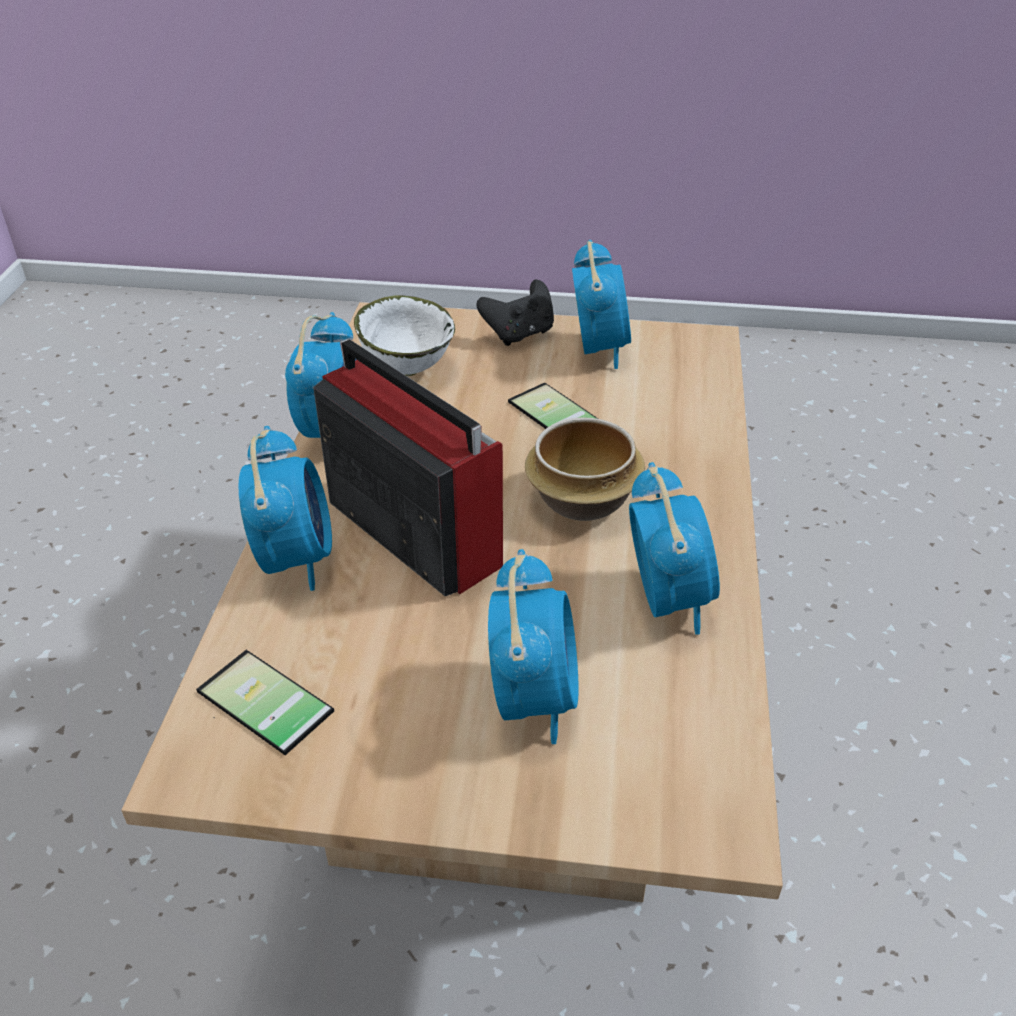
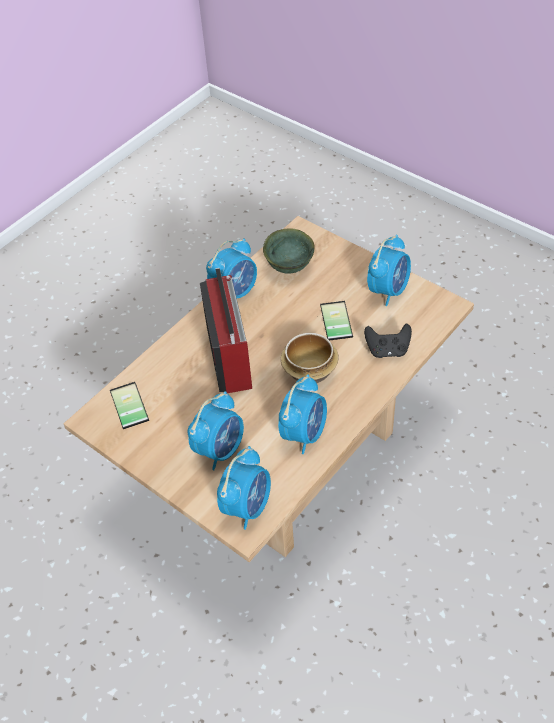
camera: 35 degrees right, 10 degrees up
(295, 558) = (177, 349): alarm clock -> alarm clock (247, 506)
(407, 368) = (290, 266): white bowl -> green bowl
(519, 334) = (357, 266): black game controller -> black game controller (387, 350)

